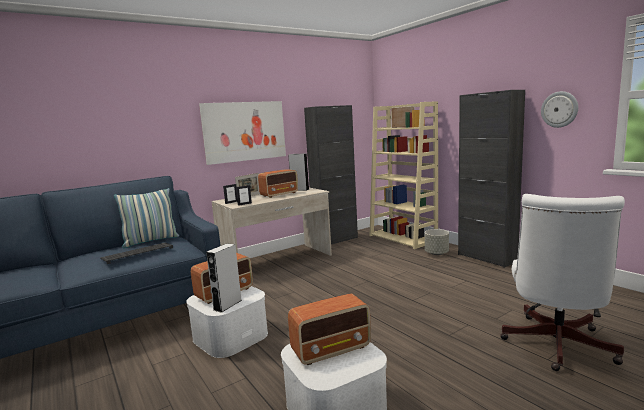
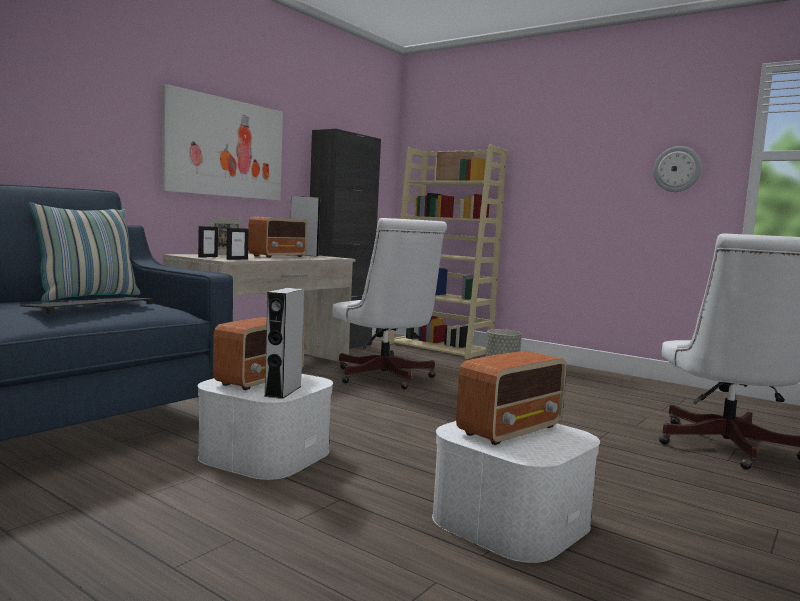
camera: 20 degrees left, 5 degrees down
(345, 269) = (385, 378): none -> white office chair
(486, 258) = (571, 369): black cabinet -> none

